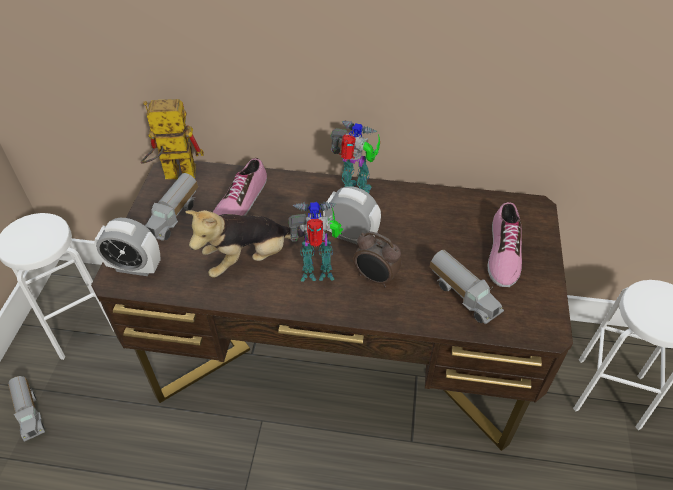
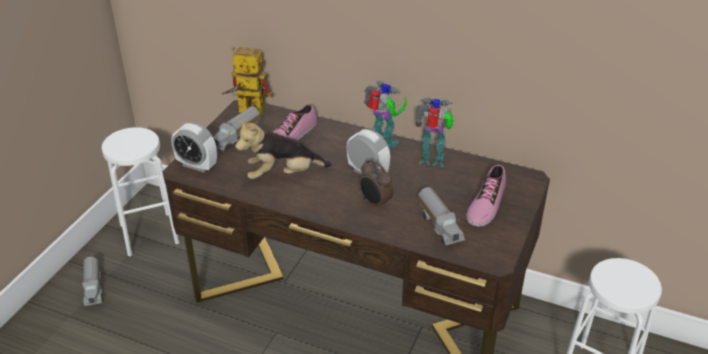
camera: 15 degrees right, 10 degrees down
(319, 273) = (332, 192): toy robot -> toy robot (433, 161)

